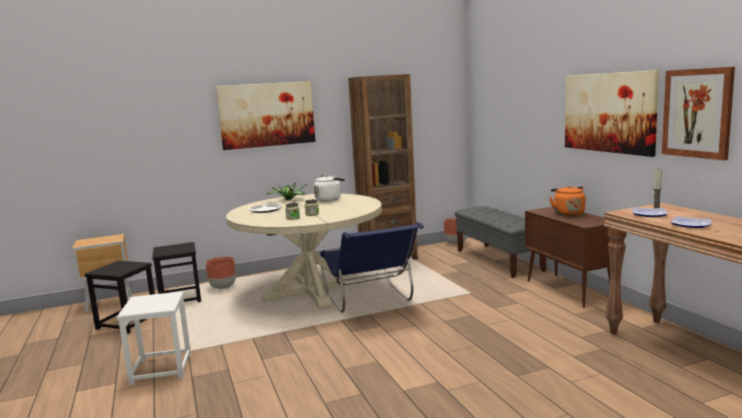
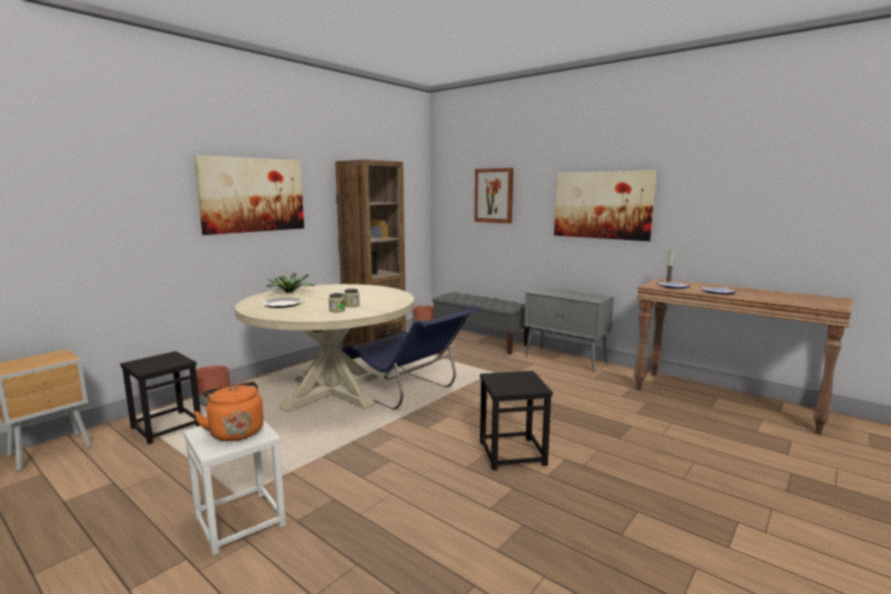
camera: 30 degrees left, 0 degrees up
(127, 323) = (113, 471): black stool -> black stool (512, 453)
(329, 199) = (340, 290): white kettle -> none
(568, 213) = (563, 292): orange kettle -> orange kettle (235, 431)
(569, 290) = (566, 359): brown cabinet -> grey cabinet
(697, 113) = (692, 205): picture -> picture (494, 195)

